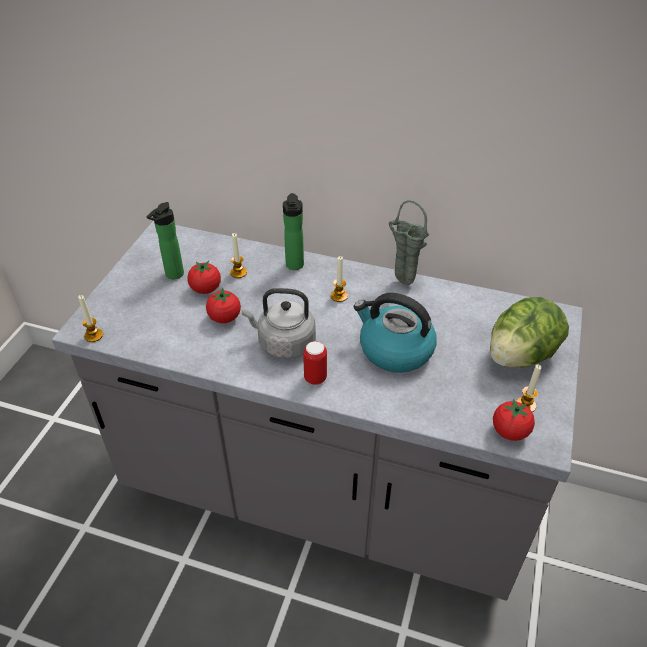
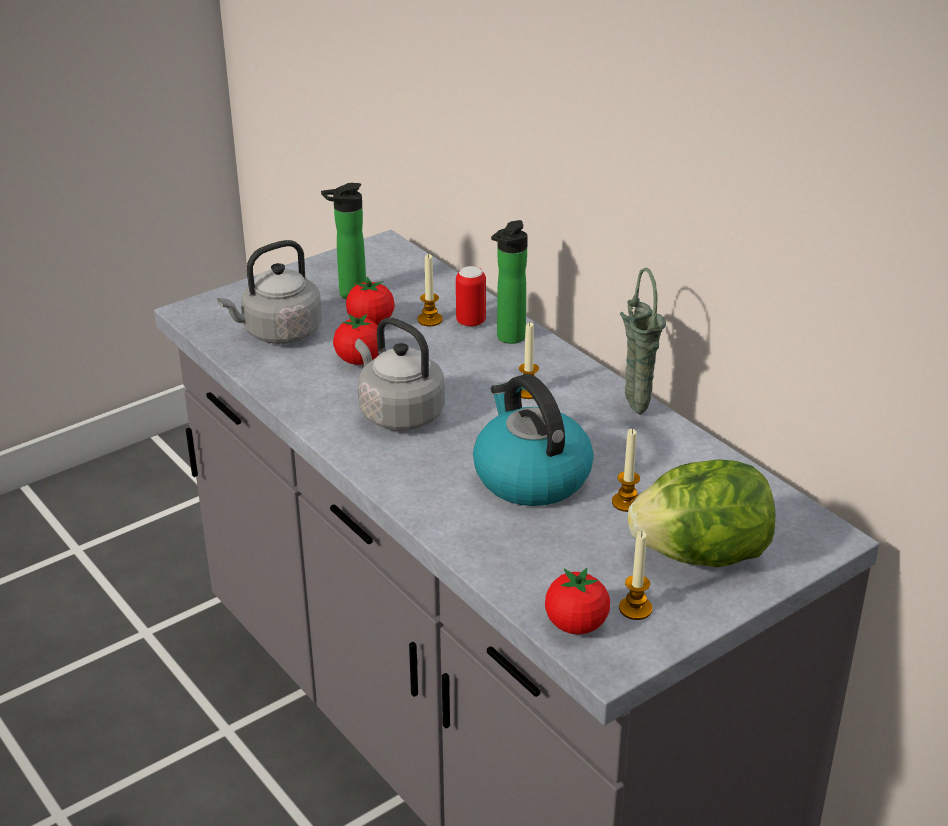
camera: 35 degrees right, 10 degrees down
(93, 335) = (198, 322): candle -> candle (627, 502)
(155, 321) = (278, 333): none -> grey kettle
(315, 378) = (395, 463): can -> can (471, 322)

